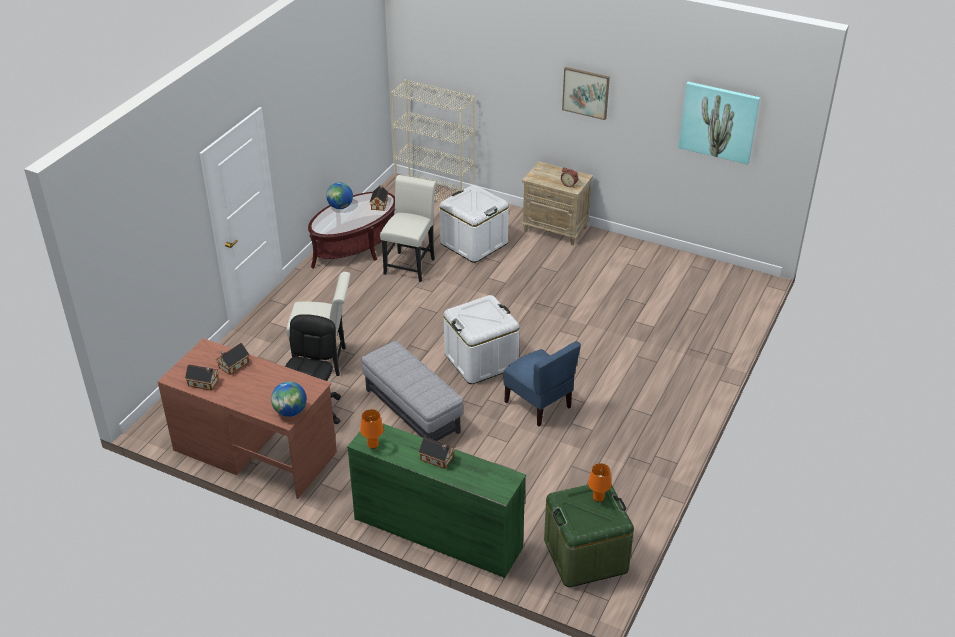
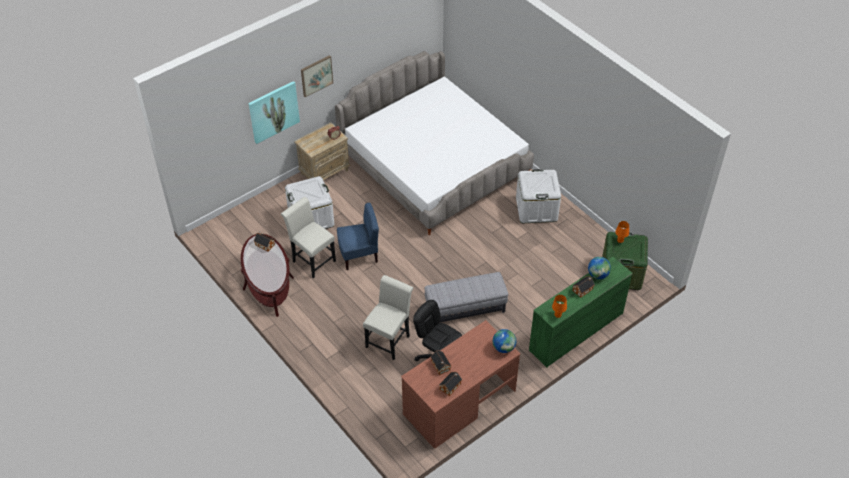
camera: 65 degrees left, 10 degrees up
(340, 207) = (252, 267): globe -> globe (598, 275)
(435, 194) = (235, 218): beige bookcase -> none
(481, 360) = (437, 259): white storage box -> white storage box (536, 209)
(538, 404) = (493, 247): blue chair -> blue chair (359, 255)
(646, 308) = (434, 164): none -> bed
(718, 122) = (397, 35): picture -> picture (273, 111)

